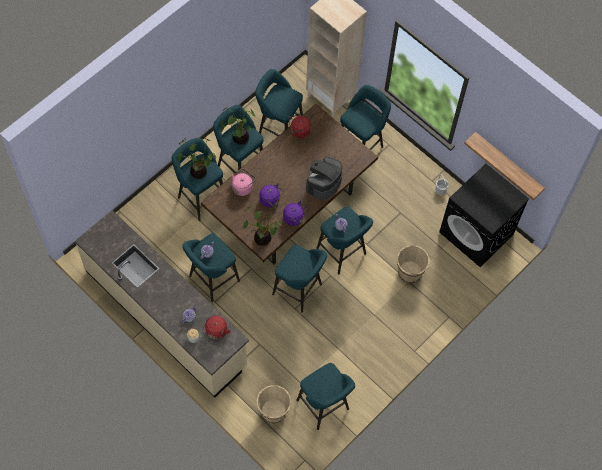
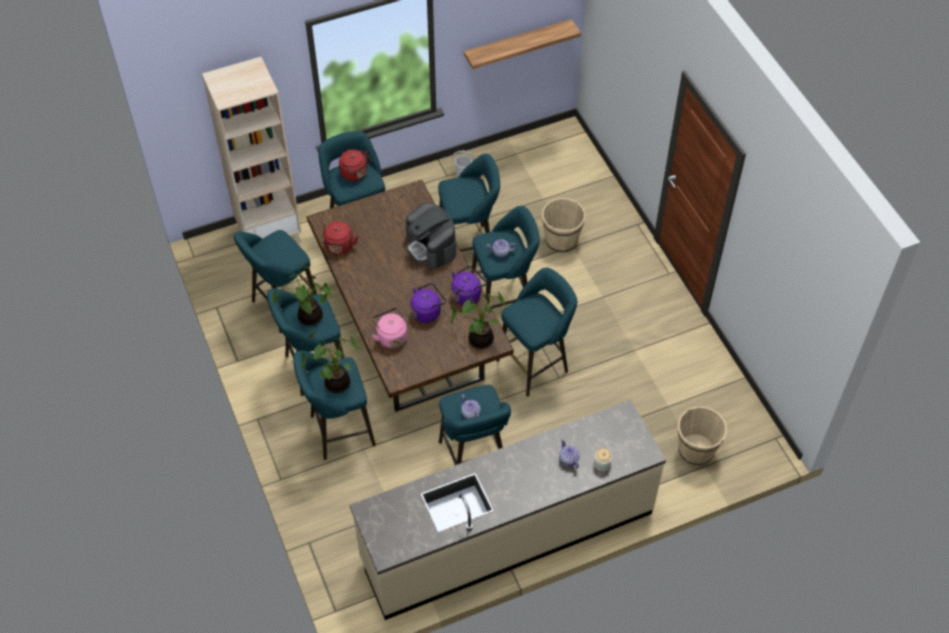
camera: 65 degrees left, 10 degrees down
(216, 332) = (604, 434): red kettle -> red kettle (355, 174)
(324, 407) = (710, 392): turquoise stool -> turquoise stool (469, 246)
(476, 233) = (539, 159): black washing machine -> none

